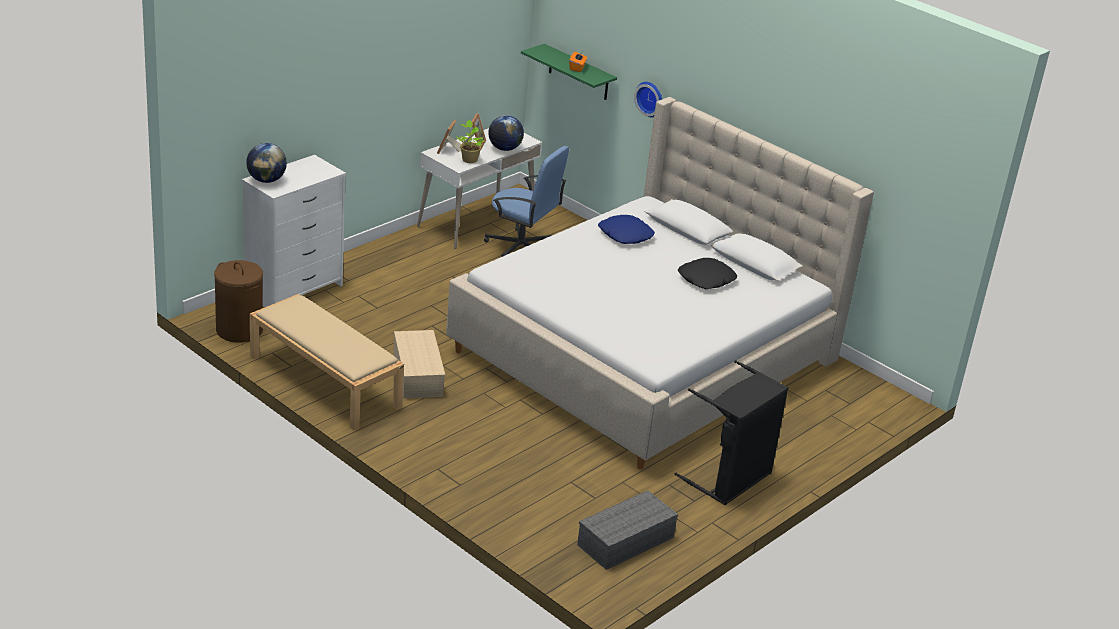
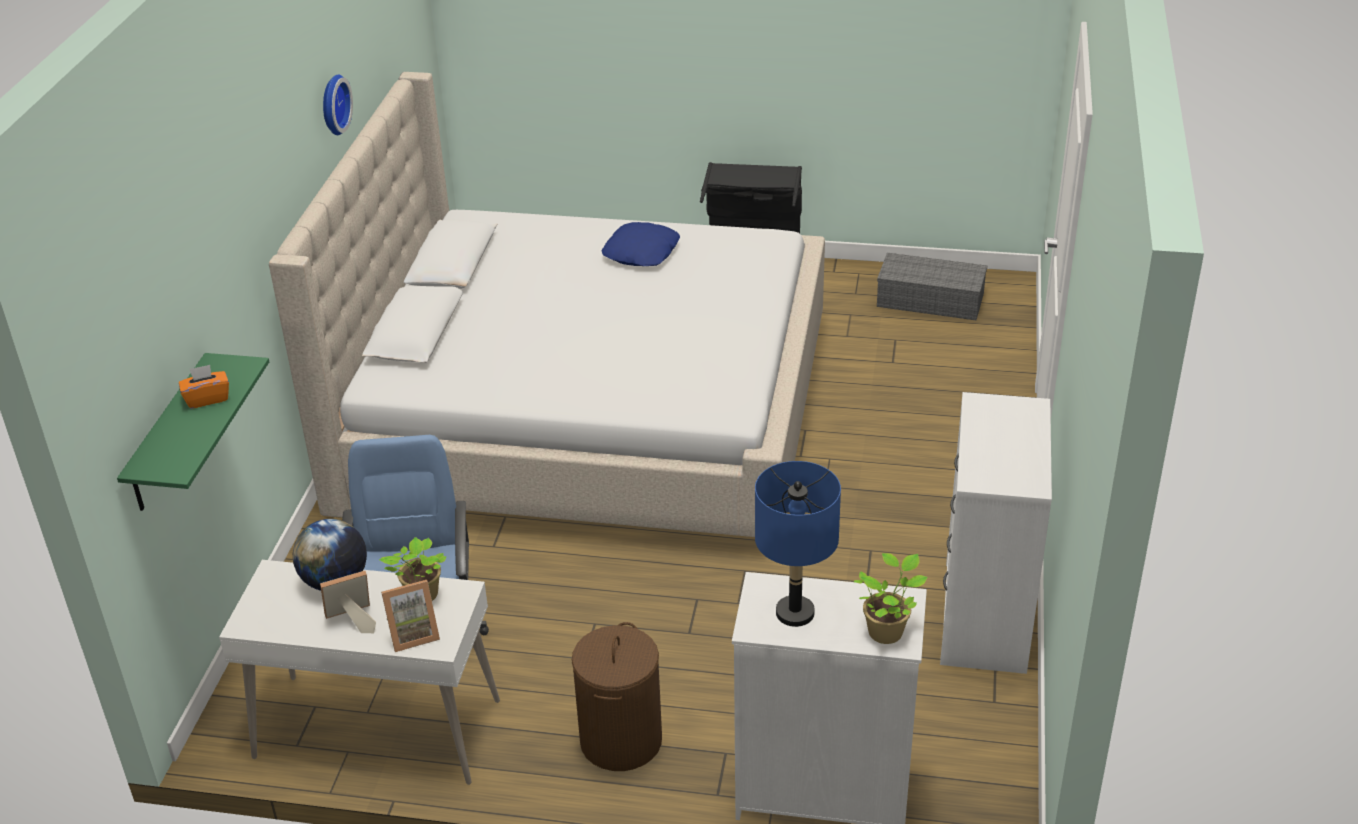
camera: 120 degrees left, 5 degrees up
(239, 330) = (994, 771): brown laundry basket -> brown laundry basket (621, 741)
(266, 180) = (887, 631): globe -> potted plant
(307, 170) = (795, 613): none -> blue table lamp
(323, 381) = (983, 616): beige bench -> white dresser
(416, 374) = (860, 553): beige storage box -> none
(625, 235) = (499, 364): blue pillow -> blue pillow (642, 252)
(651, 98) = (241, 313): wall clock -> wall clock (332, 104)
(706, 279) = (540, 275): black pillow -> none

